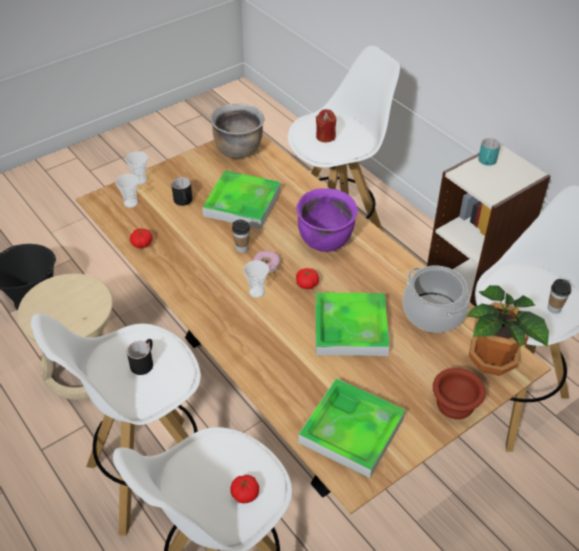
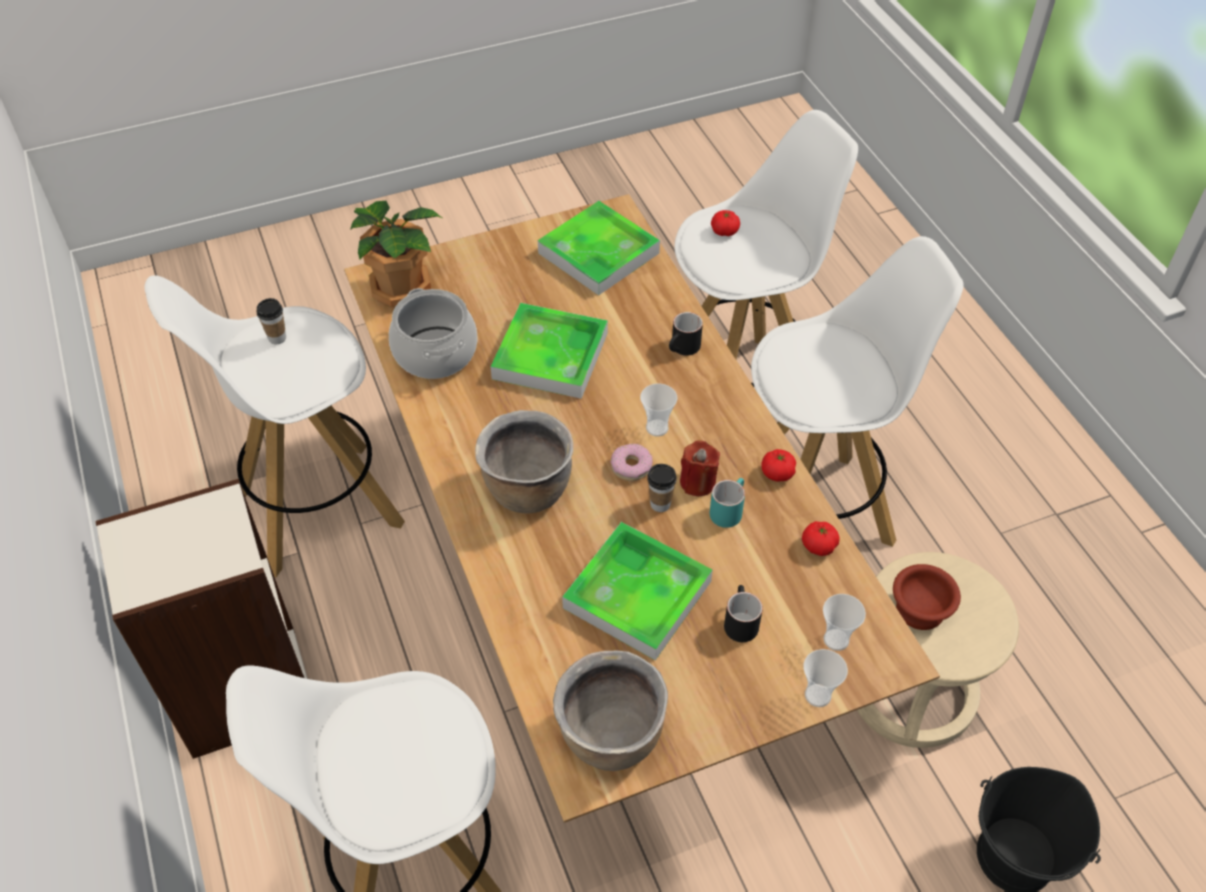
camera: 165 degrees left, 5 degrees up
(143, 362) = (822, 375): black mug -> black mug (683, 349)
(307, 284) = (583, 425): tomato -> tomato (777, 473)
(325, 136) = (418, 752): red candle -> red candle (698, 482)
(325, 241) = (527, 489): purple cooking pot -> brown cooking pot
(456, 405) = (474, 254): brown bowl -> brown bowl (919, 608)
(487, 162) = (173, 573): turquoise mug -> turquoise mug (728, 509)

